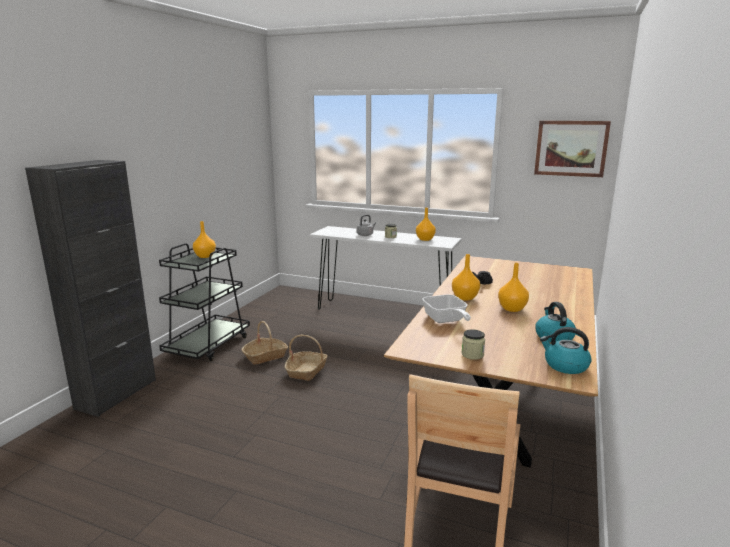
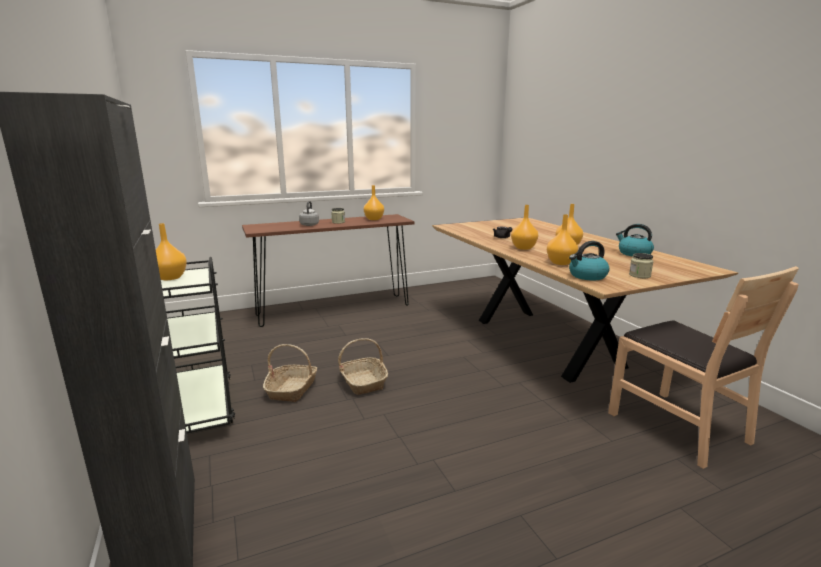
camera: 45 degrees left, 0 degrees up
(383, 313) = (334, 310): white console table -> brown console table
(445, 320) = (561, 263): frying pan -> orange vase
(565, 365) = (686, 265): kettle -> kettle (587, 276)
(571, 148) = (472, 122): picture -> none

